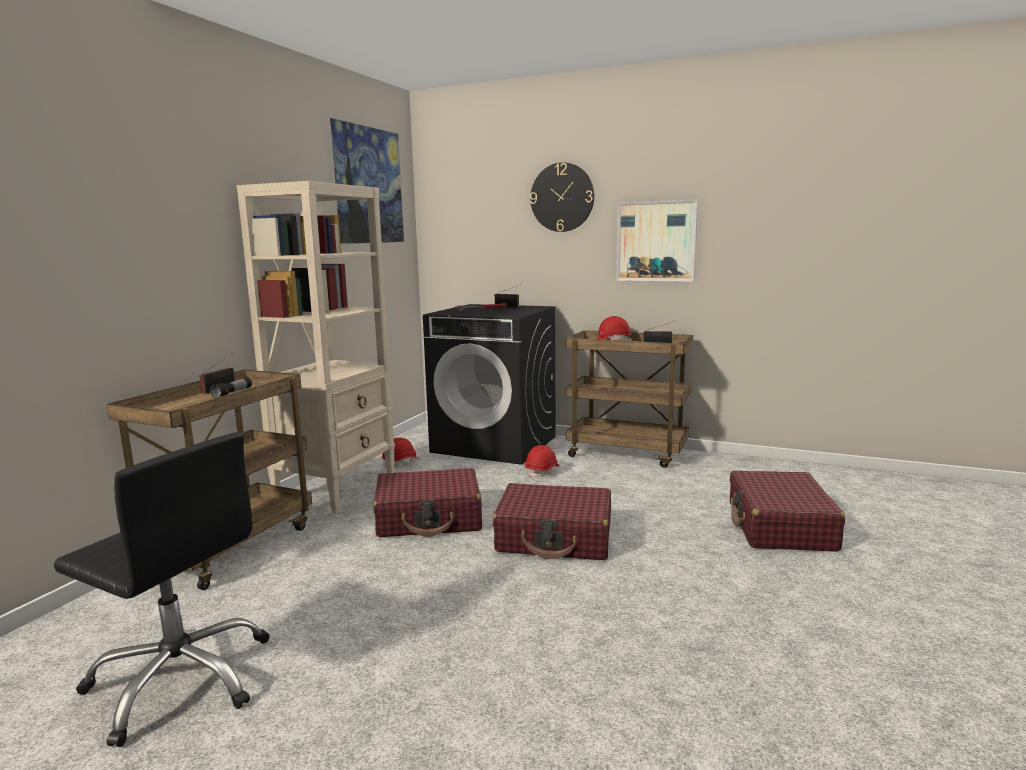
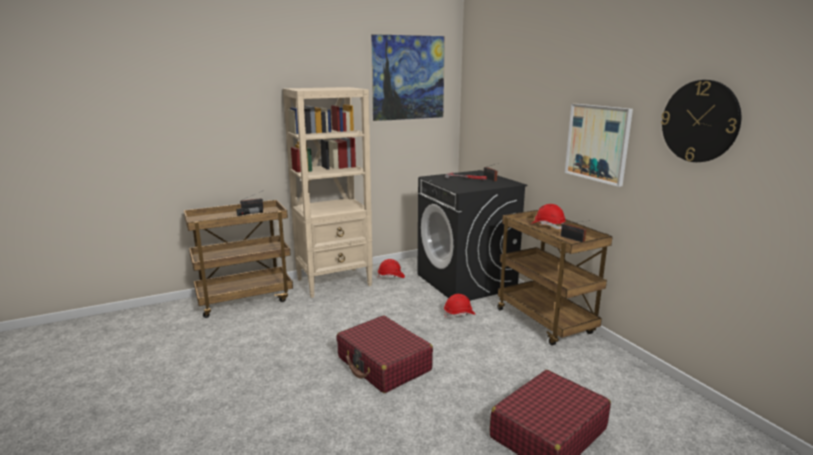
camera: 40 degrees right, 5 degrees up
(181, 679) = (141, 357): black office chair -> none
(429, 518) = (345, 320): red suitcase -> none
(562, 197) = (539, 94): wall clock -> wall clock (700, 121)

